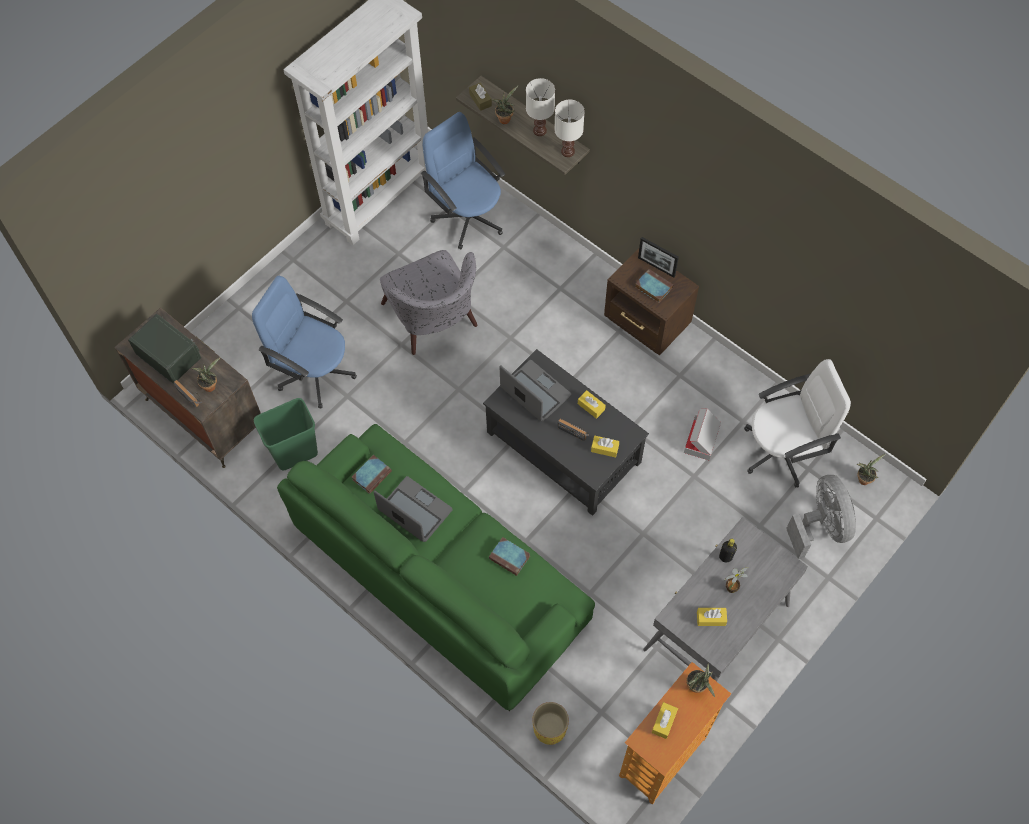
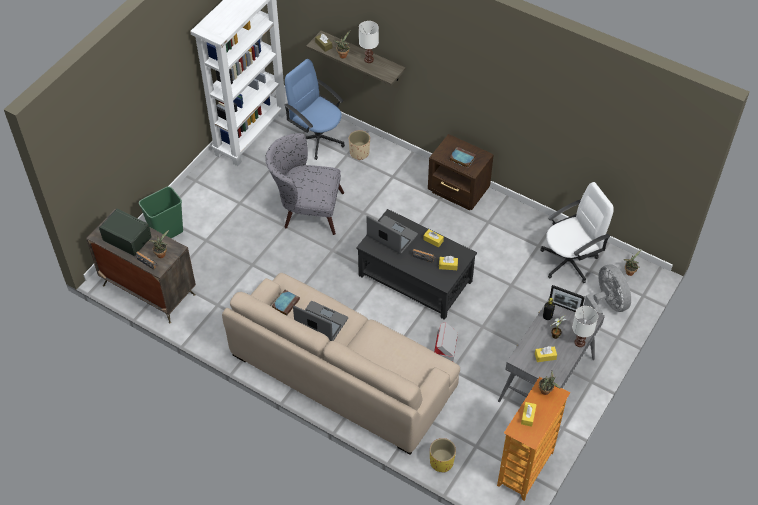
camera: 10 degrees left, 10 degrees down
(295, 452) = (221, 306): green trash can -> green trash can (167, 232)
(315, 372) = (225, 252): blue office chair -> none
(434, 323) = (306, 209): grey armchair -> grey armchair turned 135 degrees clockwise
(440, 573) = (343, 371): green sofa -> beige sofa
(510, 557) = (395, 343): book -> none
(521, 246) = (359, 153): none -> beige planter
(567, 152) = (390, 70): white table lamp -> white table lamp (579, 343)
(656, 267) = (461, 145): picture frame -> picture frame (564, 307)
(701, 439) = (512, 261): cardboard box -> cardboard box (445, 347)

